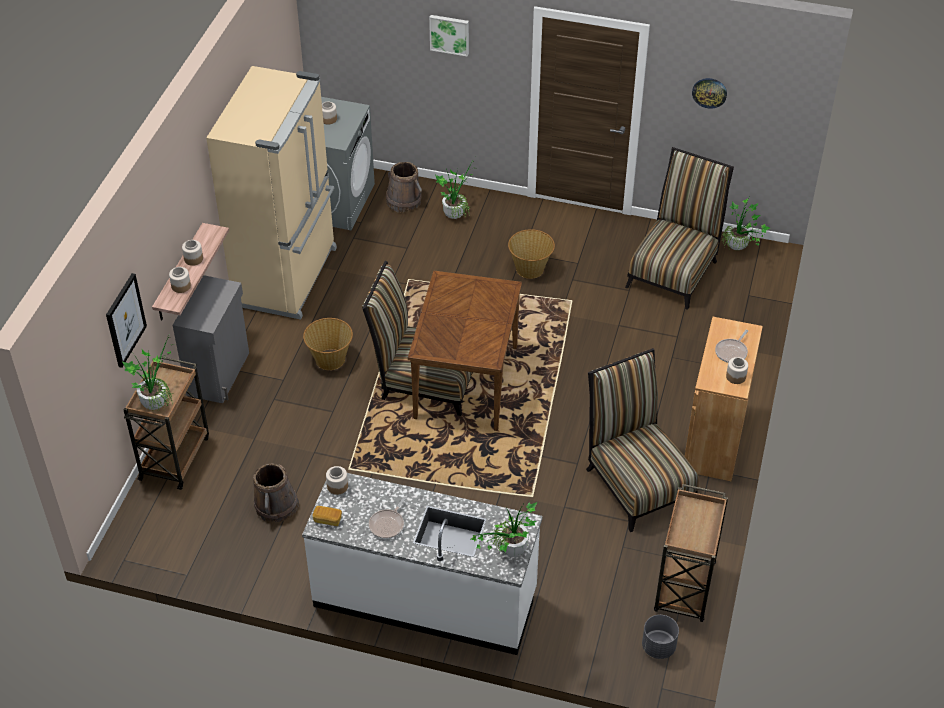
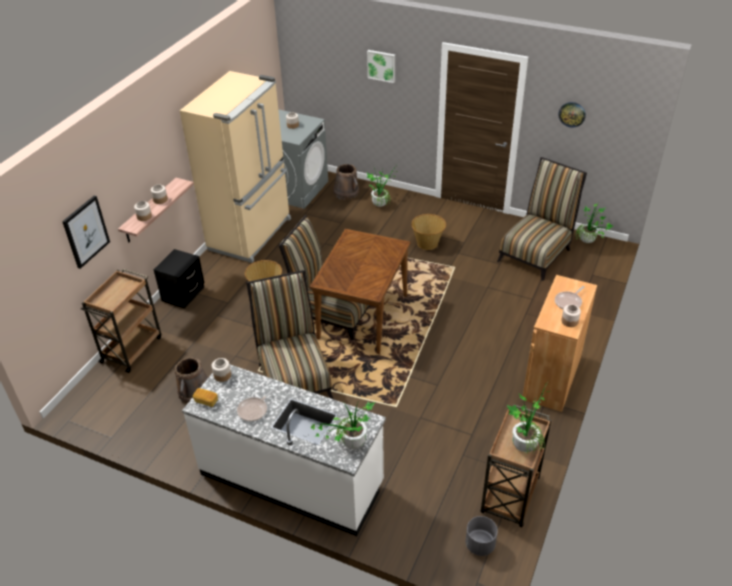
camera: 10 degrees right, 5 degrees down
(156, 400) = (109, 299): potted plant -> potted plant (524, 442)
(219, 373) = (183, 294): grey cabinet -> black nightstand
(637, 481) = (483, 403): chair -> chair (294, 377)

